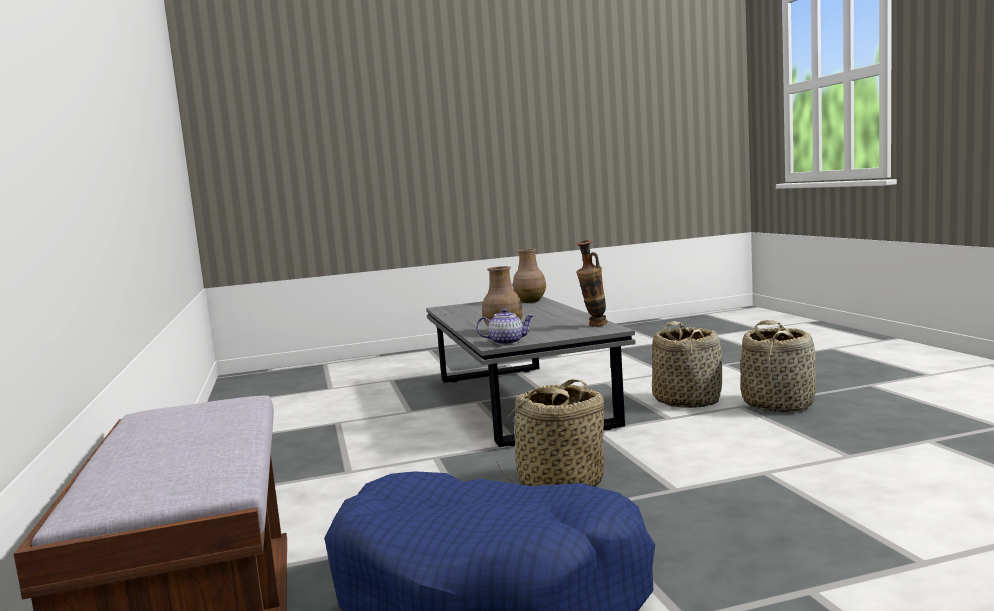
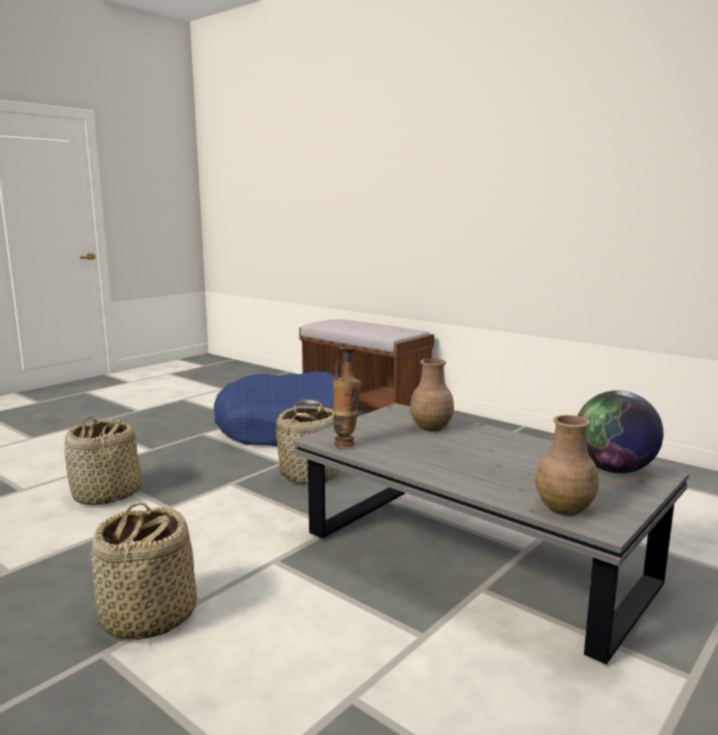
camera: 145 degrees right, 5 degrees up
(459, 309) = (614, 470): none -> globe
(507, 342) = (393, 413): teapot -> none
(687, 400) = (270, 603): basket -> basket (106, 495)

